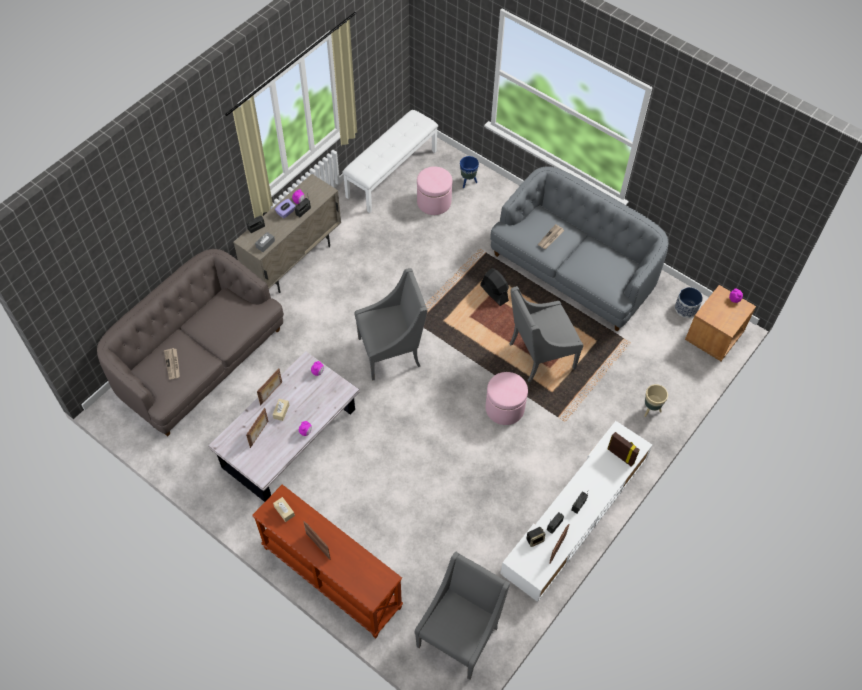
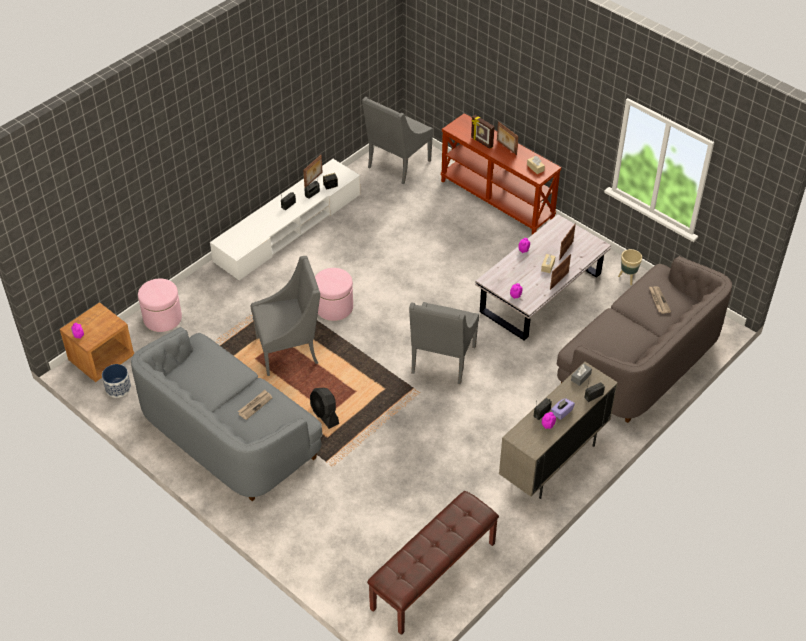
camera: 175 degrees left, 10 degrees down
(391, 173) = (434, 576): white bench -> brown bench
(391, 352) = (442, 361): grey armchair -> grey armchair turned 60 degrees counterclockwise
(434, 202) = (381, 530): pink ottoman -> pink ottoman (162, 318)
(468, 182) = (333, 557): blue planter -> none
(621, 456) = (241, 235): picture frame -> picture frame (481, 142)
(650, 410) = (194, 299): beige planter -> beige planter (627, 278)

